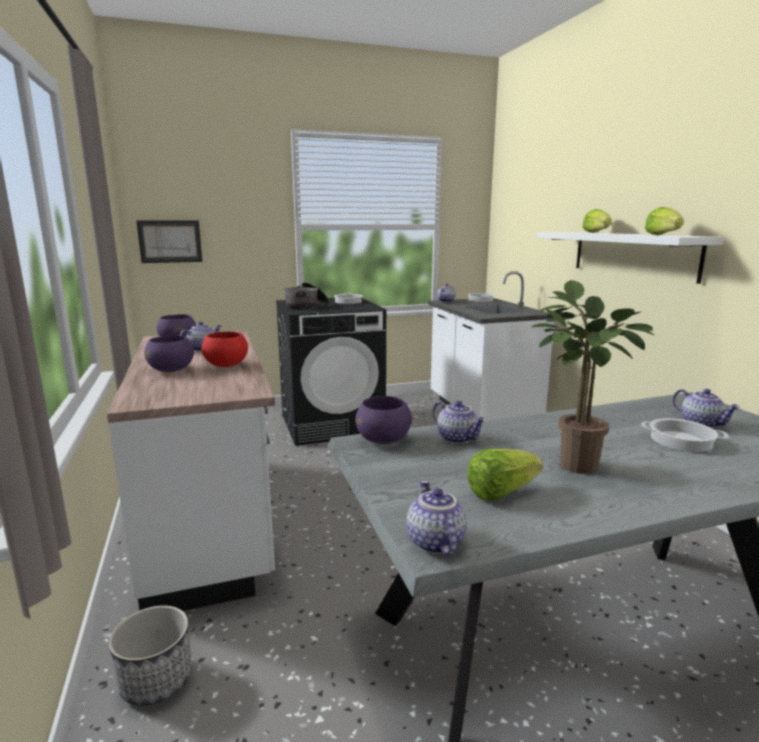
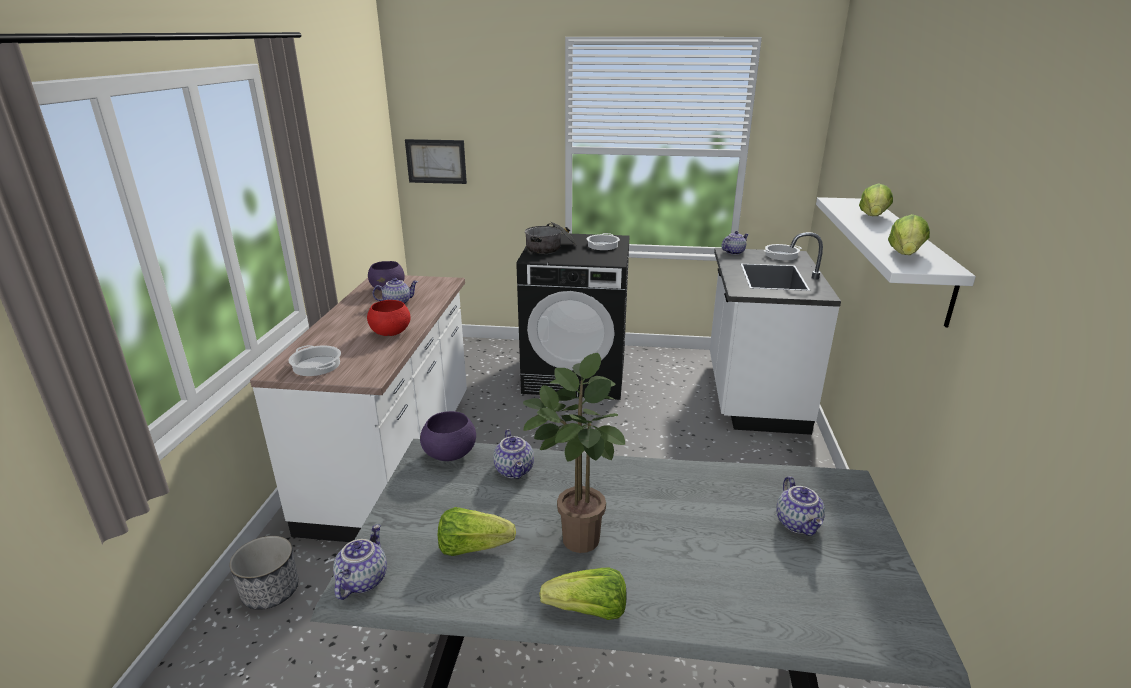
camera: 25 degrees right, 10 degrees up
(172, 370) = (343, 331): purple bowl -> none
(658, 505) = (588, 611): none -> lettuce
(680, 441) = (734, 540): cooking pot -> cooking pot (316, 365)

